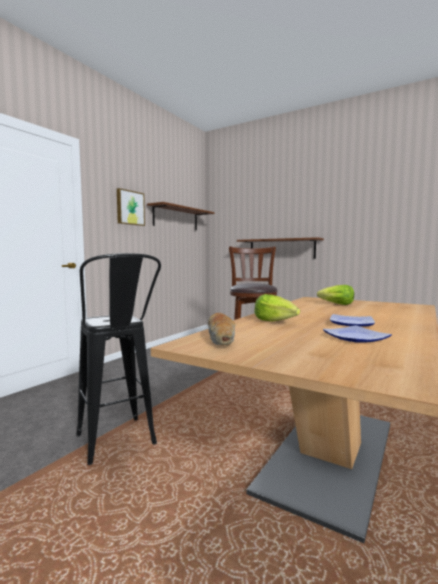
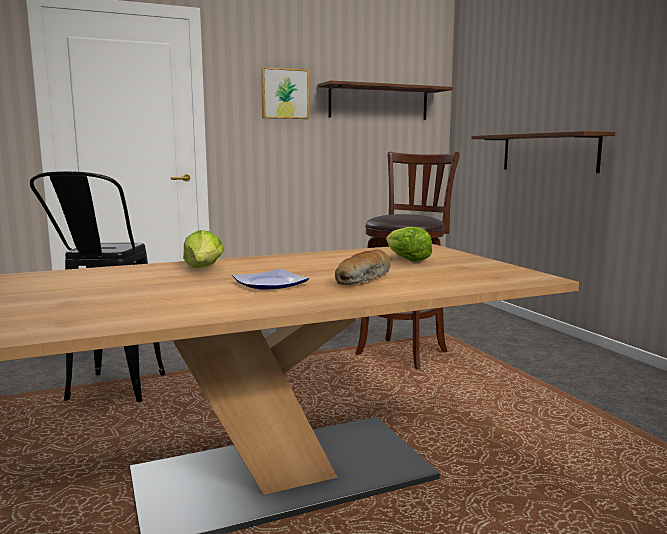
camera: 35 degrees right, 5 degrees up
(221, 338) = (74, 276): bread -> bread (364, 279)
(355, 338) = (179, 298): plate -> none

